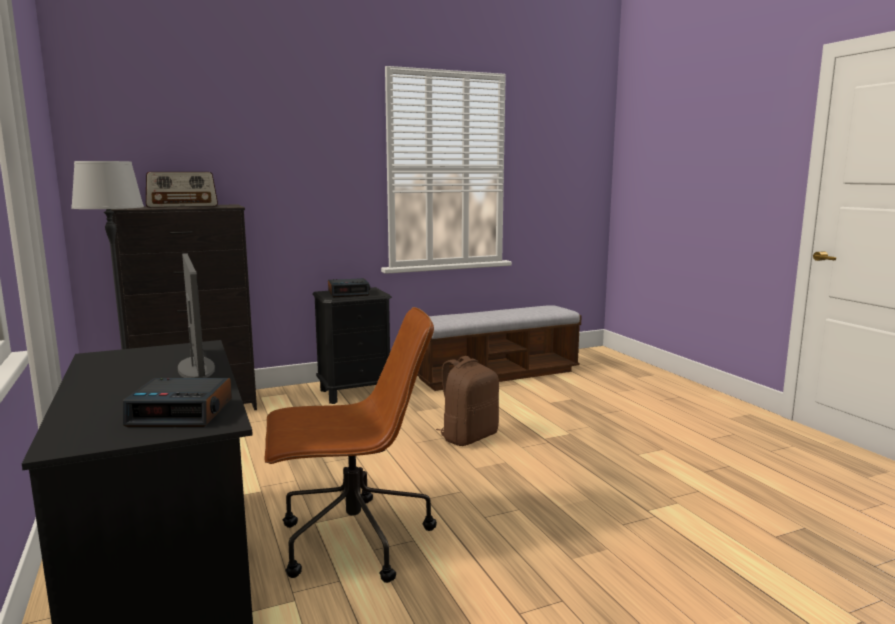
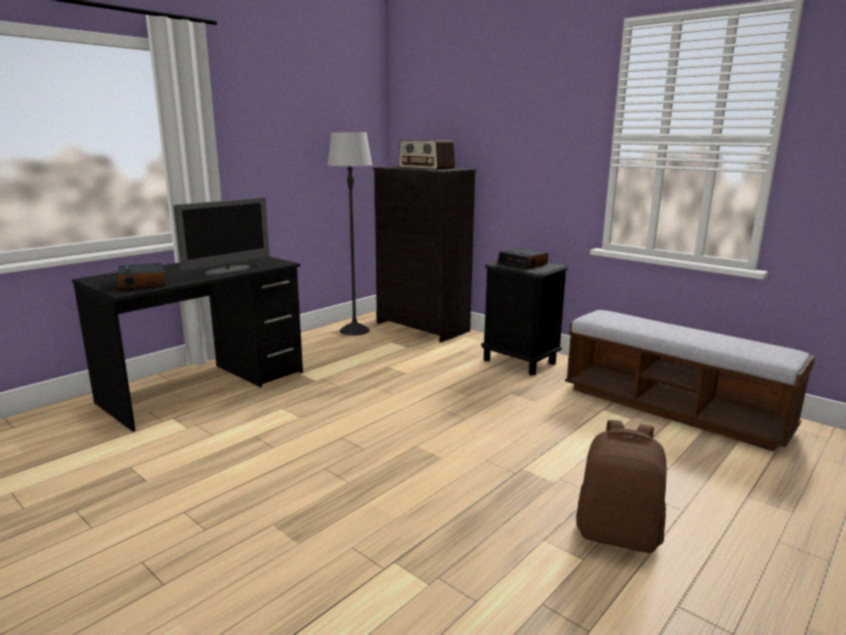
camera: 65 degrees right, 5 degrees up
(352, 541) = (262, 426): brown office chair -> none
(468, 437) = (479, 429): brown backpack -> brown backpack (618, 534)

